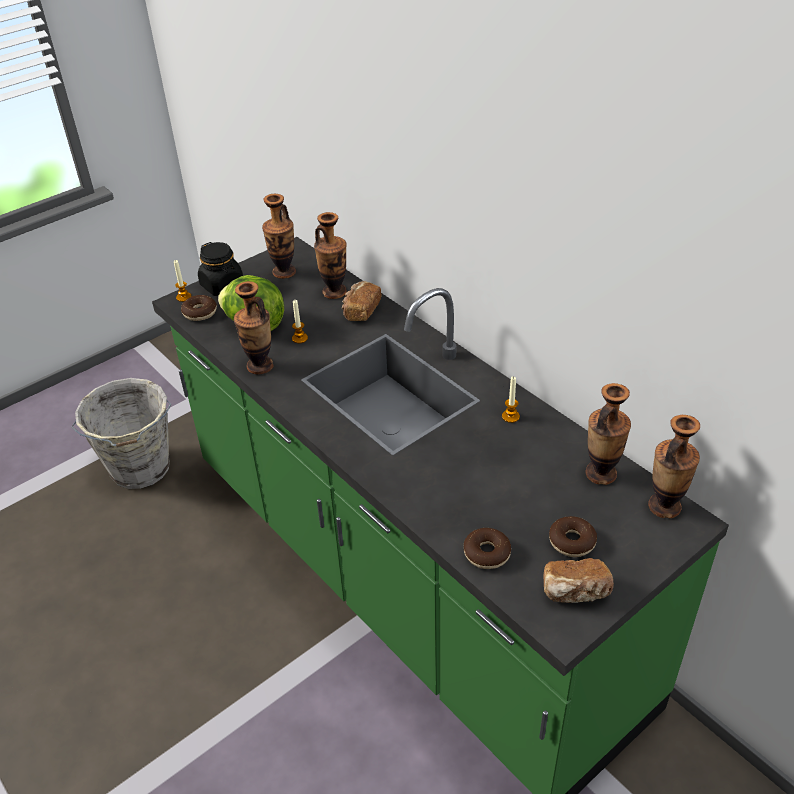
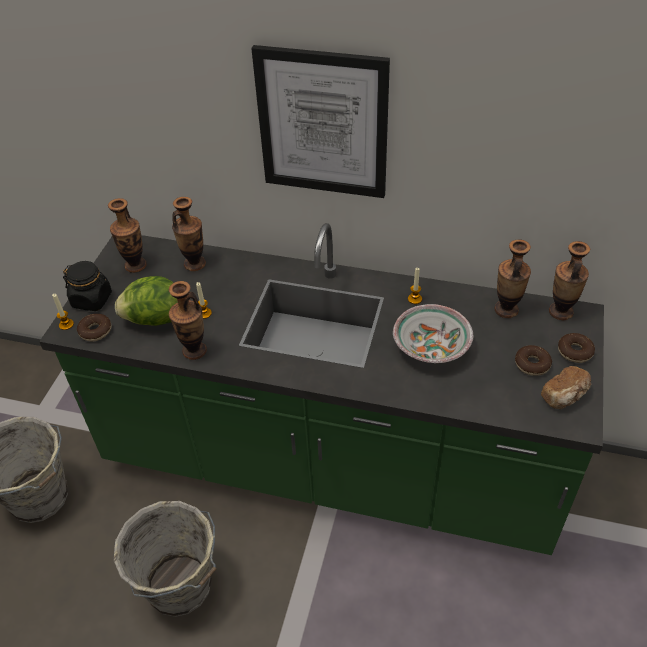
camera: 35 degrees left, 5 degrees up
(183, 611) = (182, 587): none -> grey bucket
(361, 311) = (231, 270): bread -> none
(466, 174) = (323, 124): none -> picture
(478, 469) = (430, 347): none -> bowl
(487, 553) = (491, 401): donut -> donut (574, 352)

